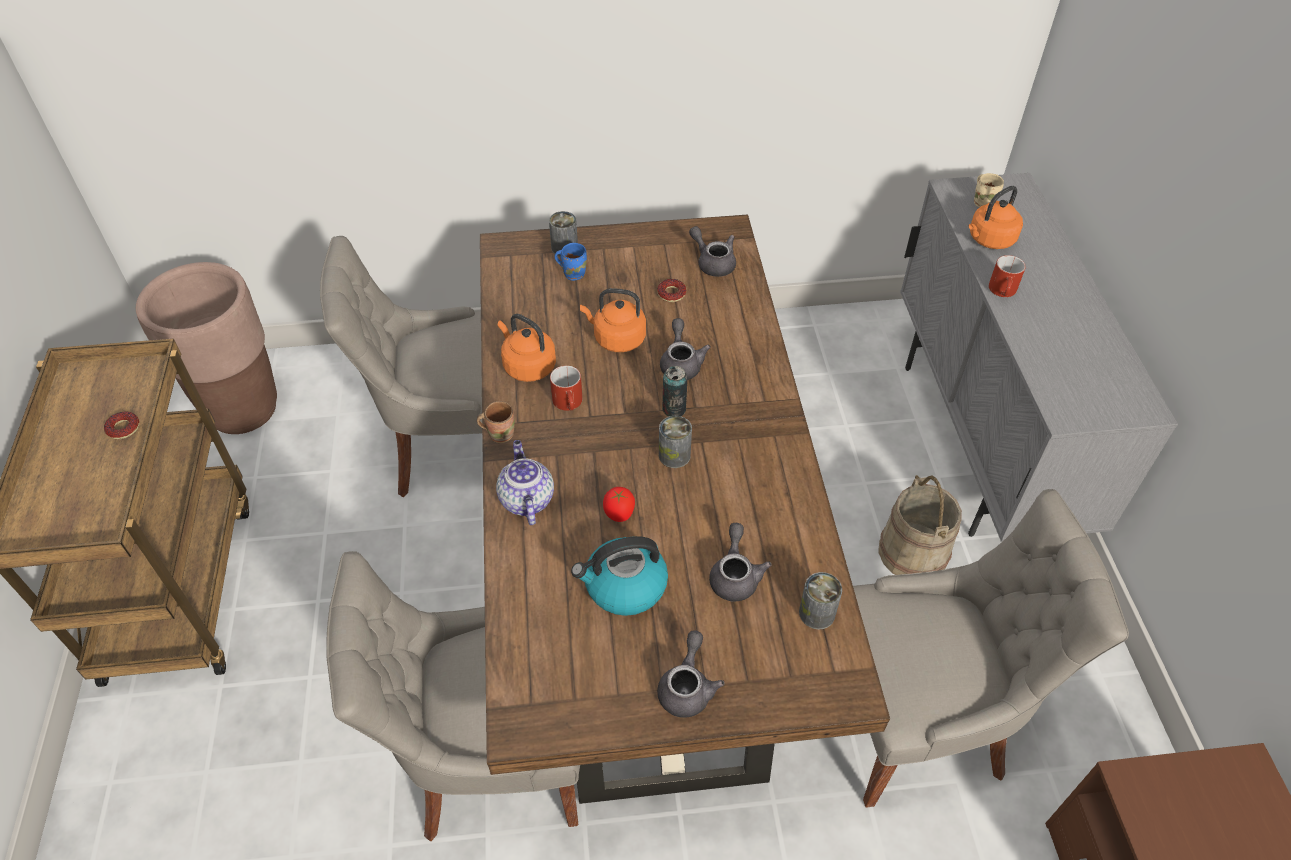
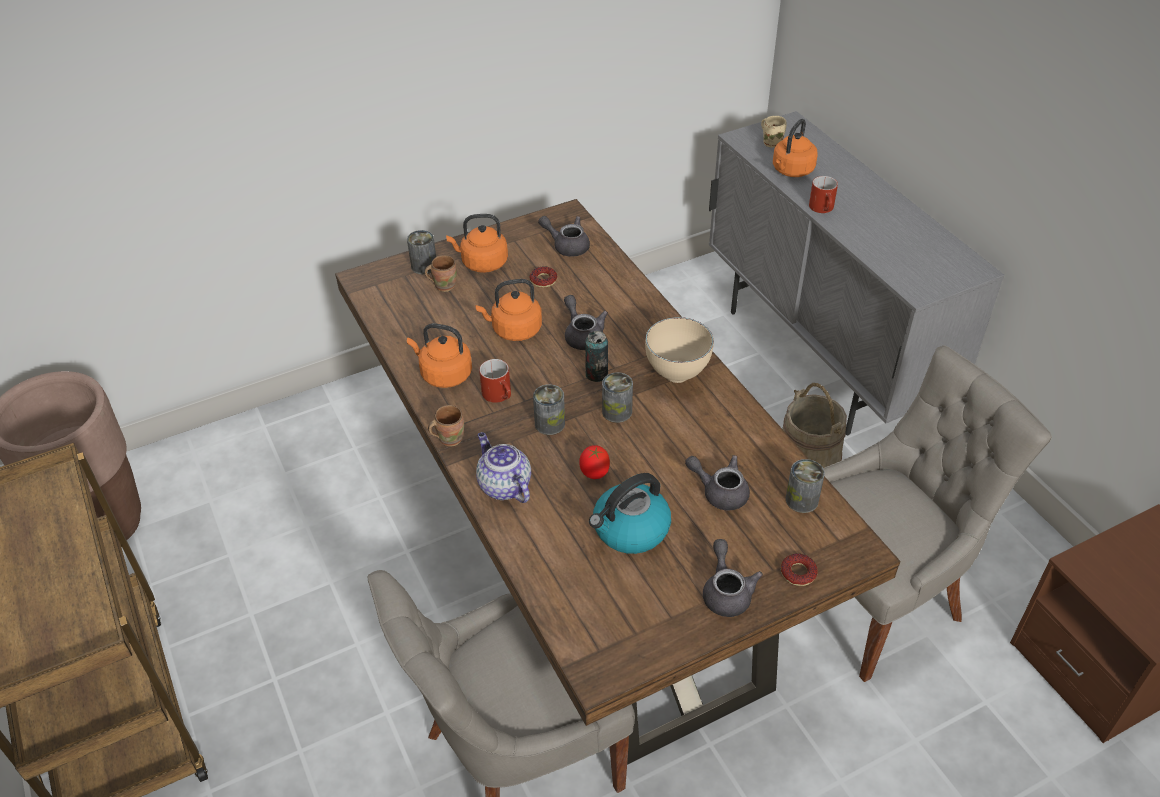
camera: 20 degrees left, 5 degrees down
(123, 428) = (58, 542): donut -> donut (798, 573)
(453, 445) = (344, 494): grey chair -> none
(573, 273) = (444, 285): blue mug -> brown mug
(602, 448) = (549, 424): none -> can
(620, 259) = (482, 263): none -> orange kettle
(735, 575) = (719, 491): grey teapot -> grey teapot turned 45 degrees counterclockwise
(756, 434) = (678, 375): none -> beige bowl

